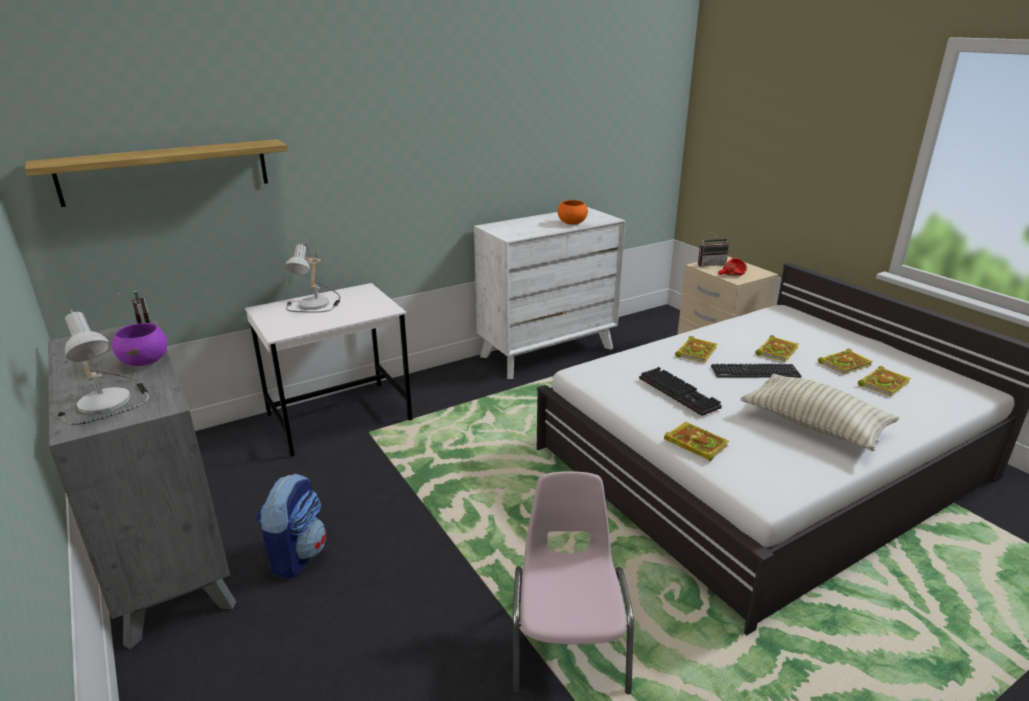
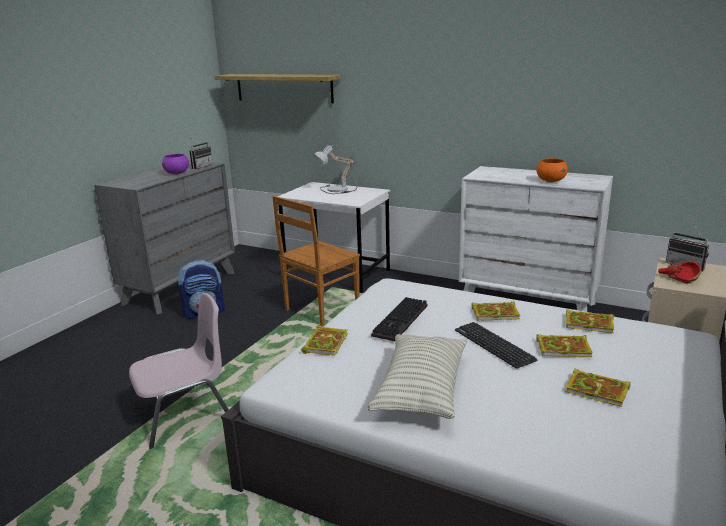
camera: 60 degrees right, 5 degrees down
(110, 401) = (135, 180): table lamp -> none
(418, 460) = (320, 310): none -> brown chair
(883, 383) = (582, 420): book -> book (590, 324)

